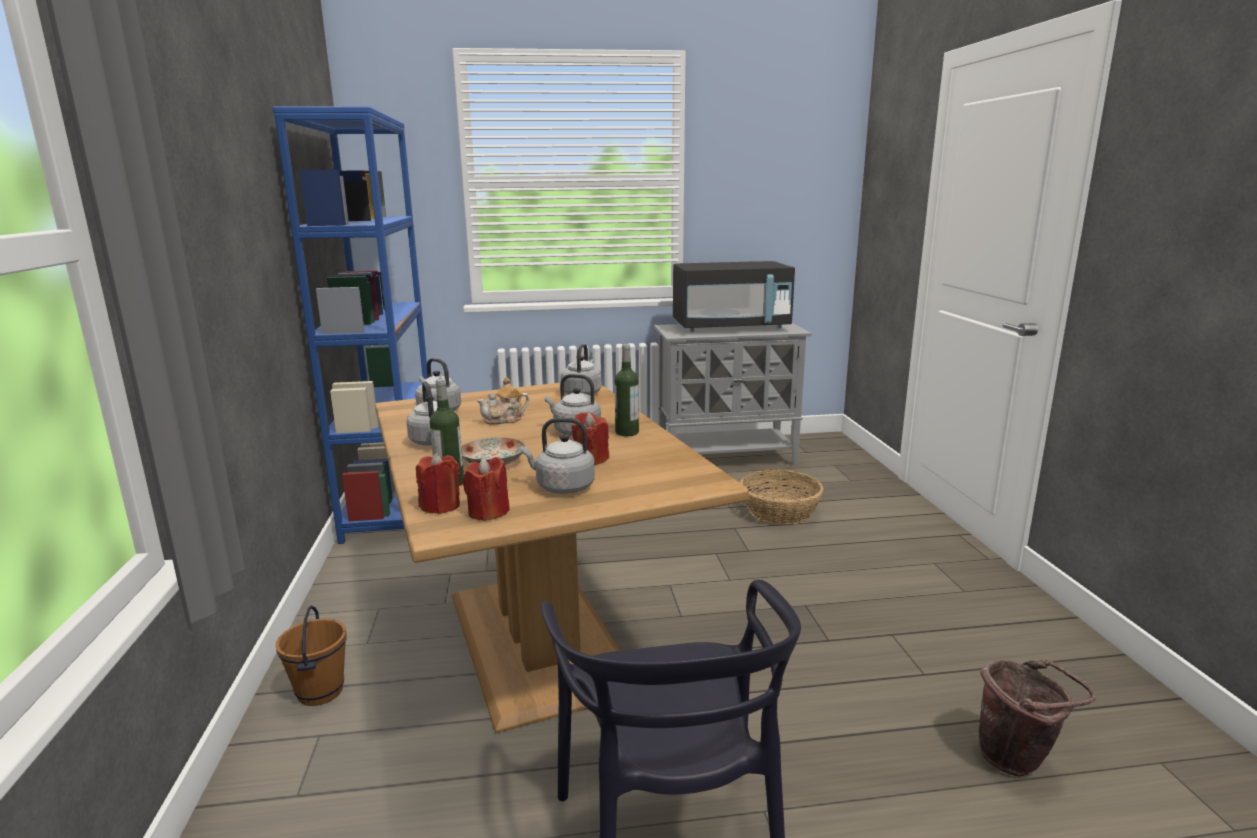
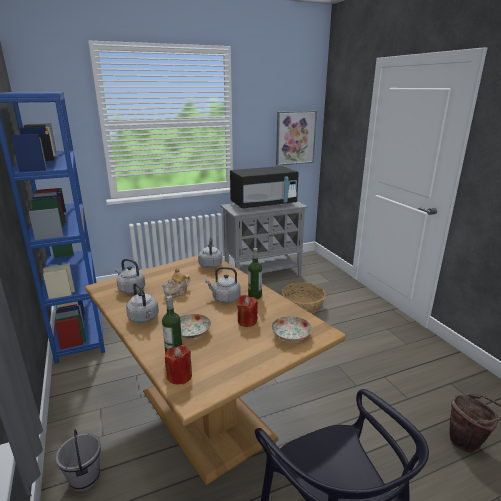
camera: 15 degrees left, 5 degrees up
(319, 692) = (84, 479): brown bucket -> grey bucket
(488, 512) = (212, 377): red candle -> none
(562, 487) = (244, 348): grey kettle -> none
(651, 480) = (291, 335): none -> plate
(804, 213) = (295, 138): none -> picture

